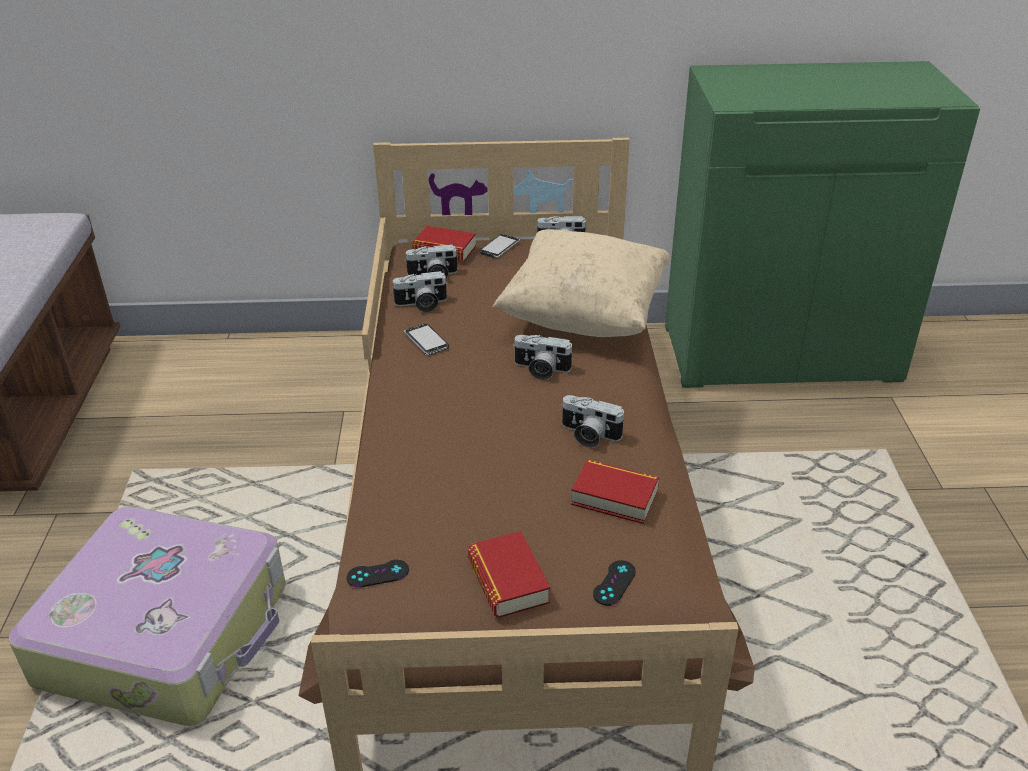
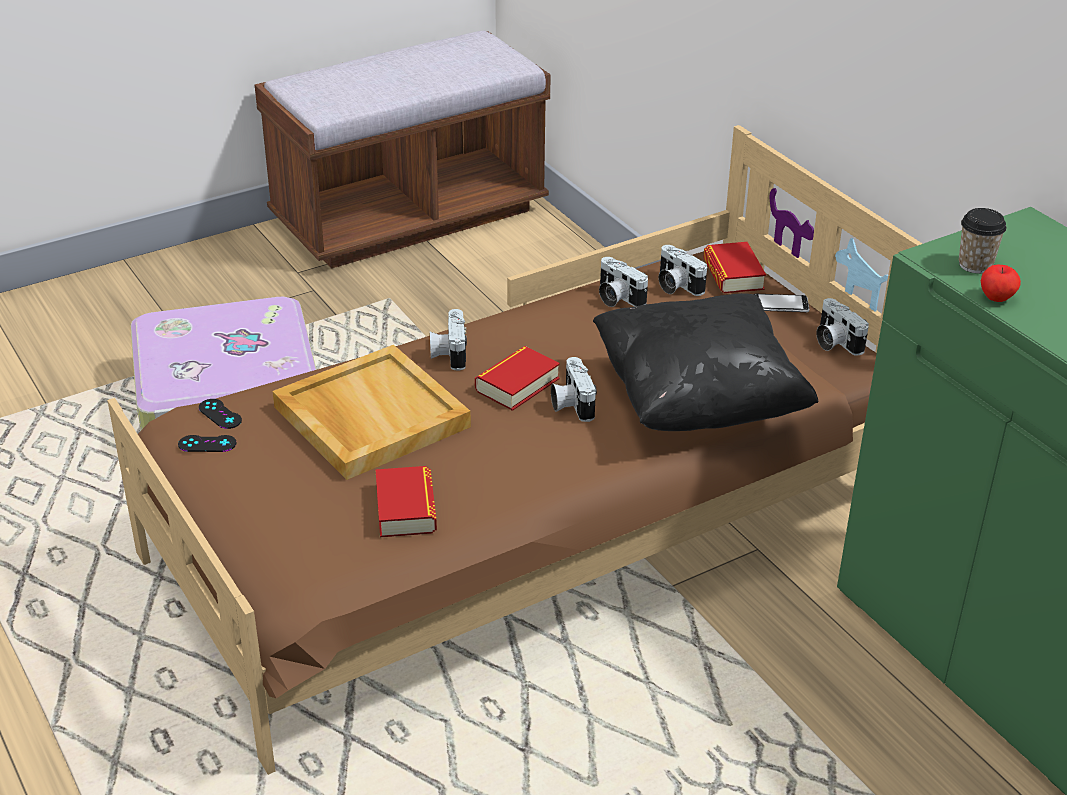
camera: 60 degrees right, 0 degrees up
(426, 341) = (557, 322): phone -> none
(467, 478) = (369, 416): none -> beige tray
(508, 581) = (253, 482): book -> book (517, 384)
(584, 316) = (698, 401): beige pillow -> black pillow
(588, 435) = (487, 466): camera -> camera (448, 353)
(614, 583) = (288, 542): black game controller -> black game controller (207, 444)
(749, 97) = (975, 265): none -> cup
(793, 103) = (997, 298): none -> apple

